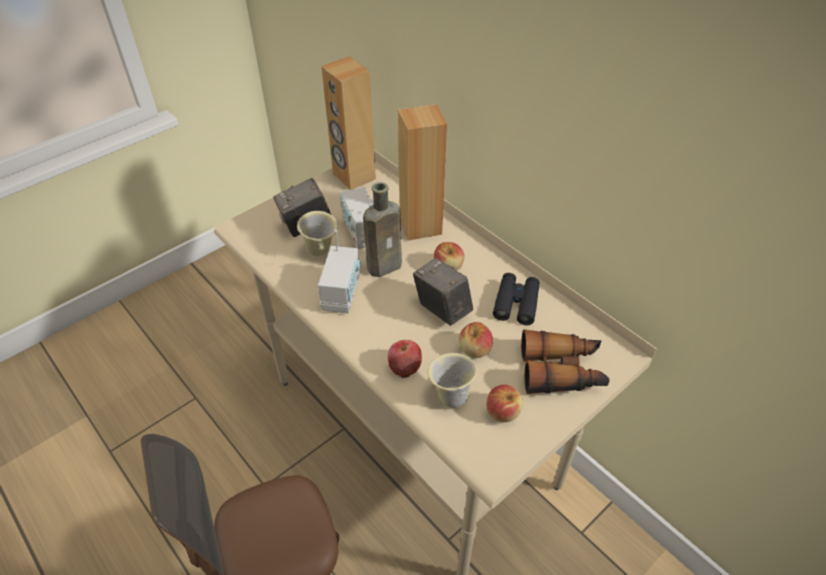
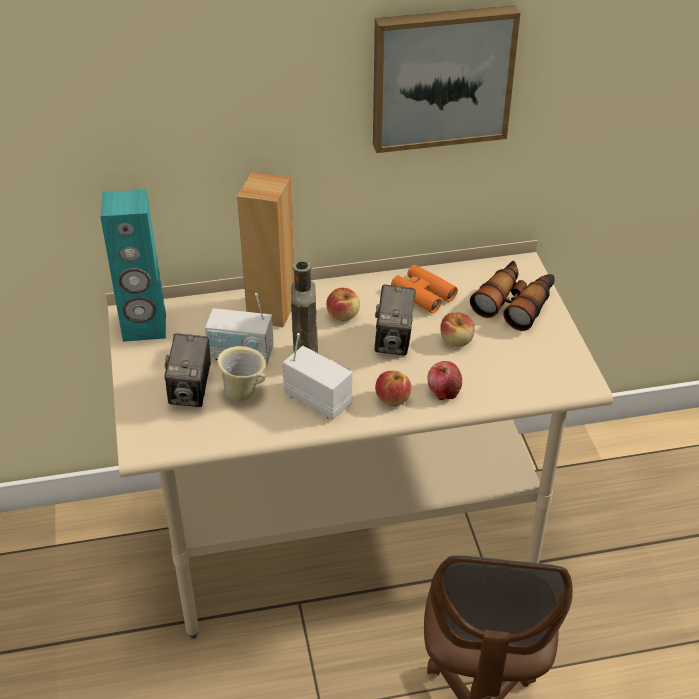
camera: 60 degrees left, 5 degrees down
(353, 176) = (144, 327): brown speaker -> turquoise speaker
(442, 309) = (394, 341): camera -> camera turned 75 degrees counterclockwise
(450, 396) = (497, 377): beige mug -> none
(503, 412) = (533, 353): apple -> apple (392, 399)
(516, 303) = (423, 294): black binoculars -> orange binoculars
(613, 117) = (441, 76): none -> picture

